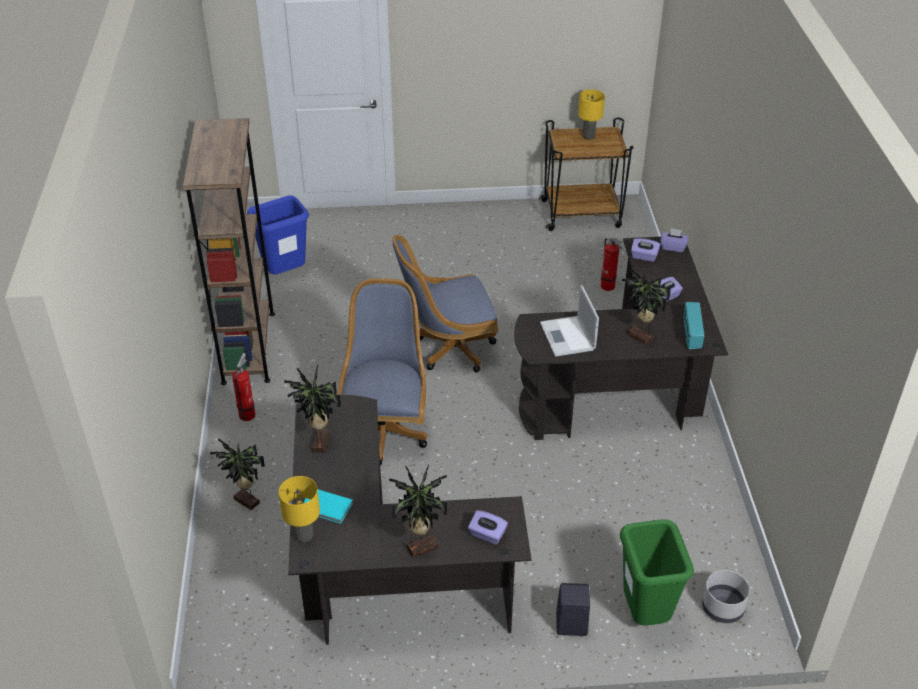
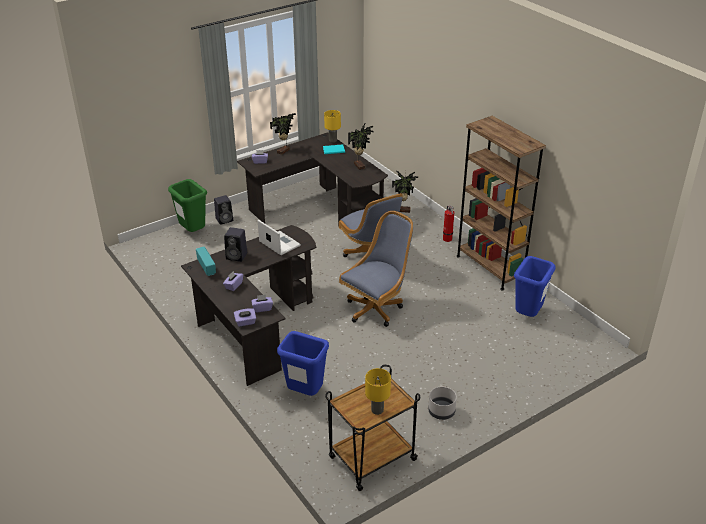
camera: 150 degrees right, 5 degrees down
(609, 287) = (305, 393): fire extinguisher -> blue trash can
(639, 338) = (237, 256): potted plant -> black speaker
(722, 608) = (157, 245): grey planter -> grey planter (441, 411)

